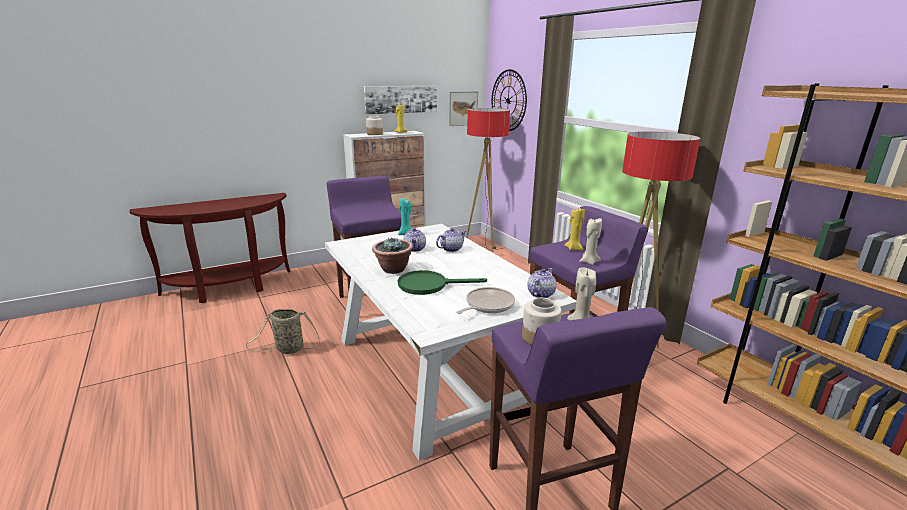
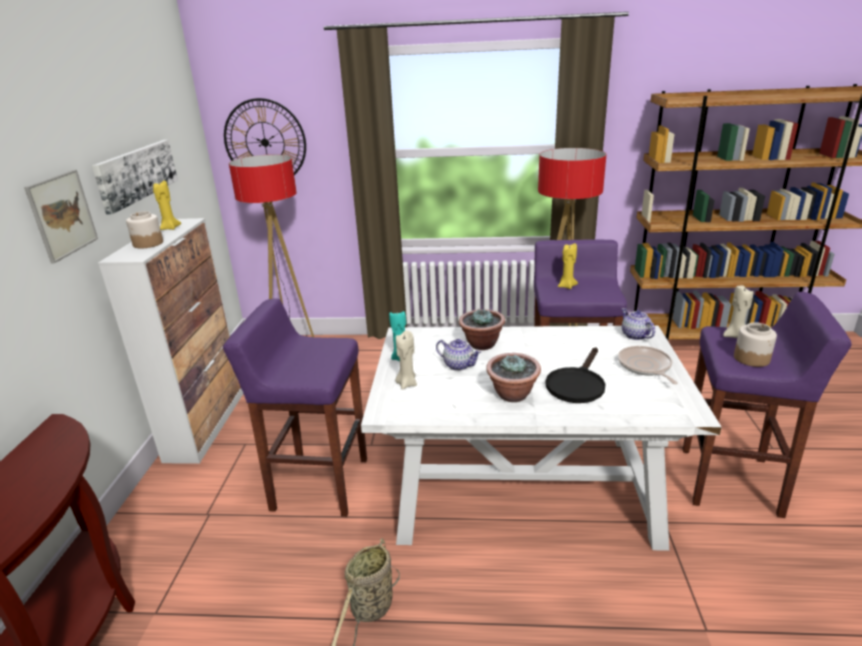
camera: 55 degrees left, 5 degrees up
(429, 285) = (576, 384): green frying pan -> black frying pan
(451, 249) = (481, 344): teapot -> potted plant
(463, 108) = (194, 166): picture -> picture (62, 215)
(589, 262) = (603, 291): beige candle -> beige candle (407, 384)

